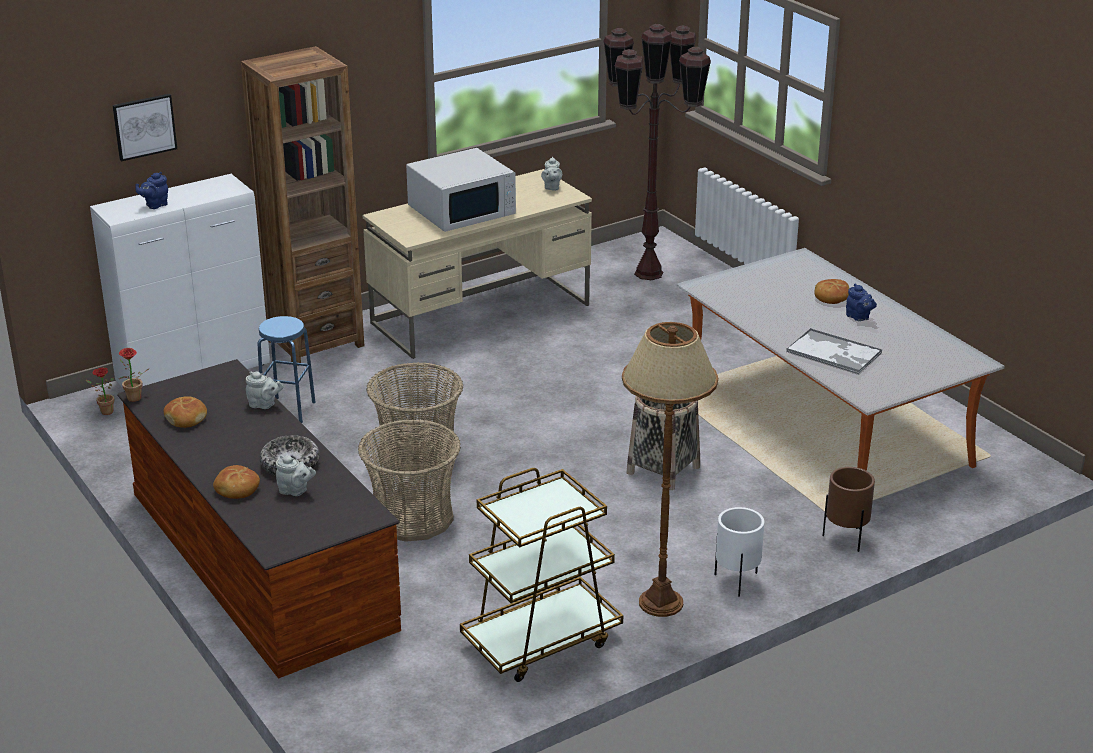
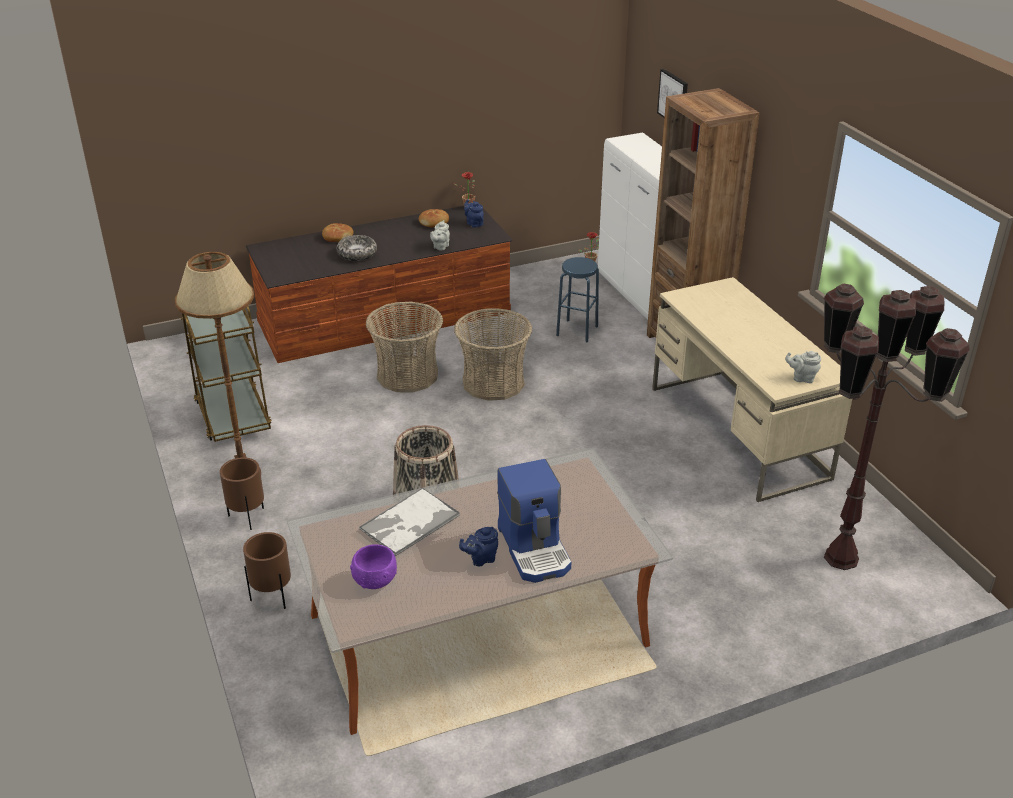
camera: 100 degrees right, 5 degrees up
(155, 205) = (639, 151): blue teapot -> blue teapot (474, 223)
(295, 491) = (323, 255): grey teapot -> none
(462, 211) = (740, 324): white microwave -> none
(736, 581) = (248, 518): white planter -> brown planter
(831, 297) = (535, 549): bread -> coffee machine
(915, 358) = (375, 580): none -> purple bowl

